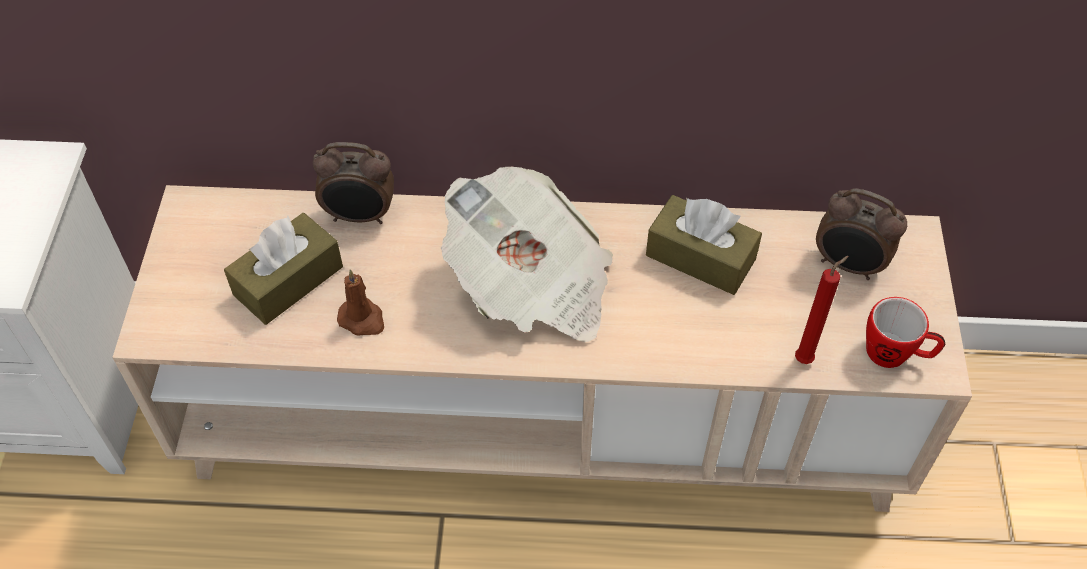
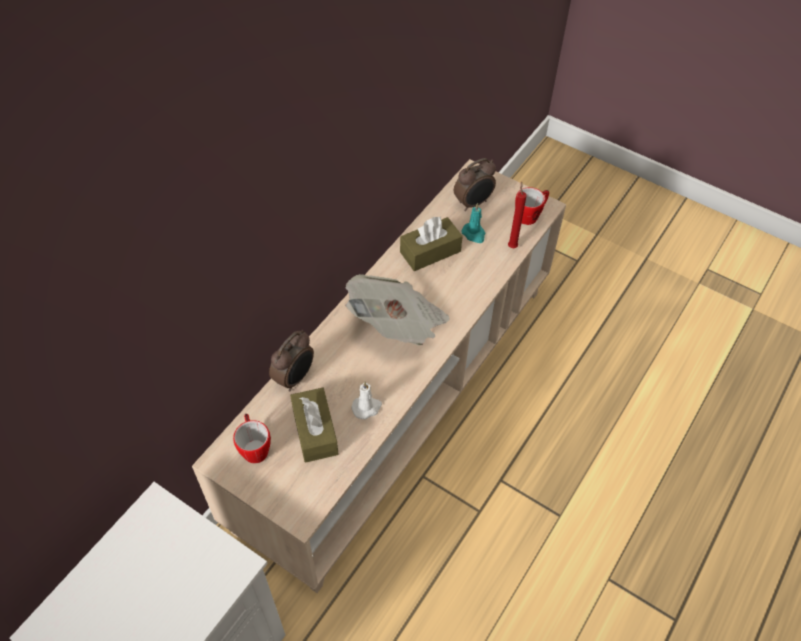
camera: 60 degrees left, 0 degrees up
(227, 230) = (254, 447): none -> mug
(362, 319) = (367, 407): brown candle -> white candle
(784, 296) = (474, 234): none -> turquoise candle

